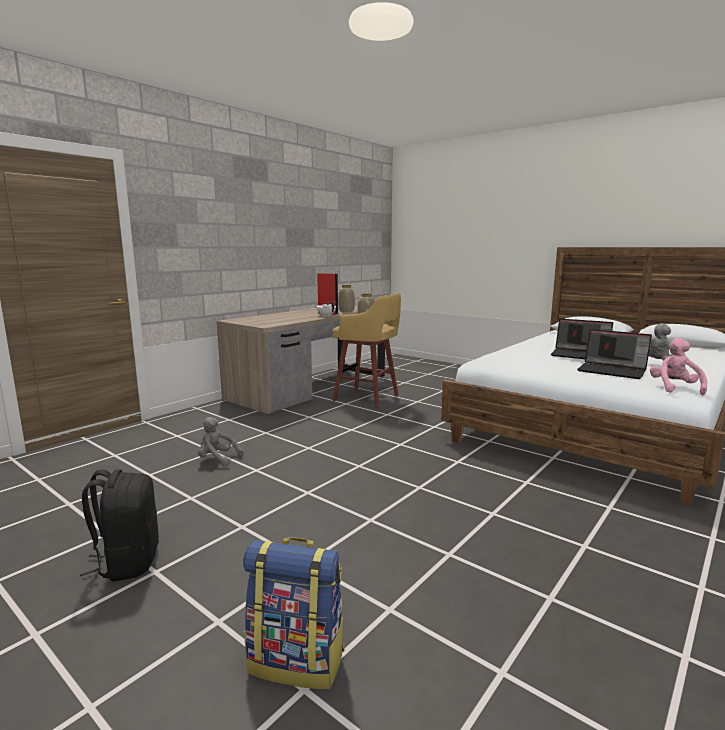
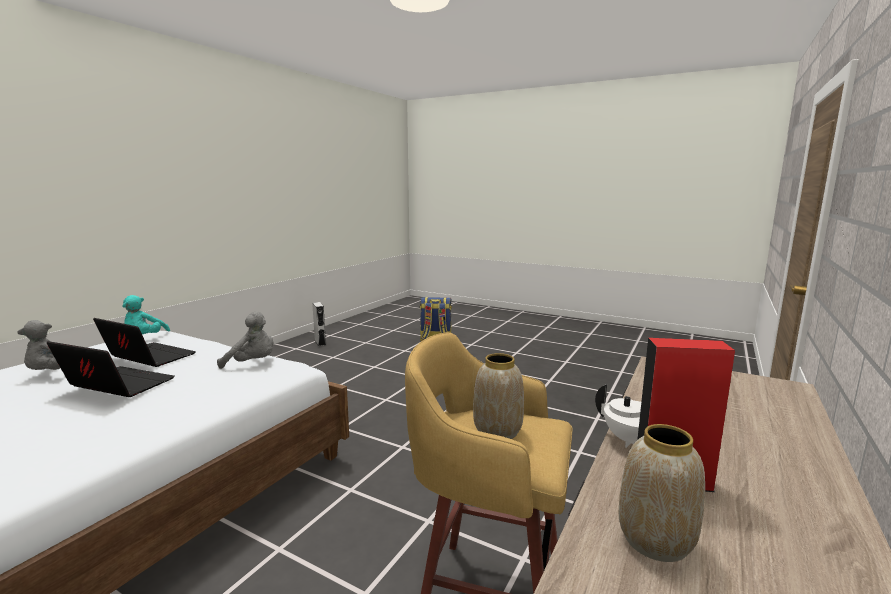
camera: 170 degrees right, 0 degrees up
(128, 562) = (534, 354): black backpack -> none
(217, 459) = (578, 410): grey plush toy -> grey plush toy (252, 363)
(646, 691) = (320, 342): none -> grey speaker
(674, 388) = (144, 338): pink plush toy -> turquoise plush toy

